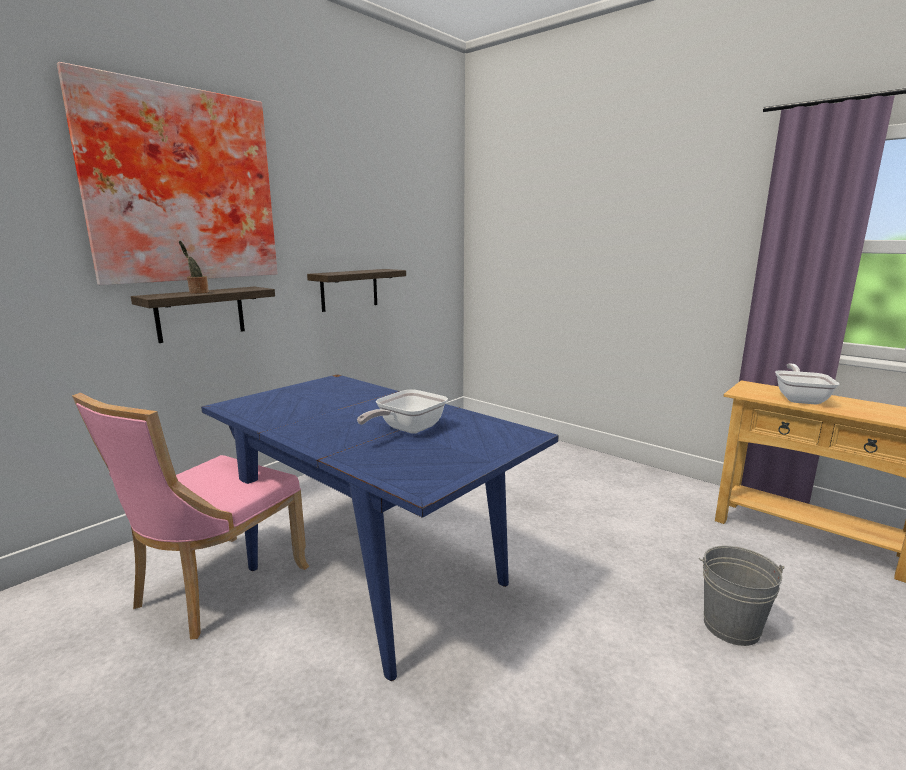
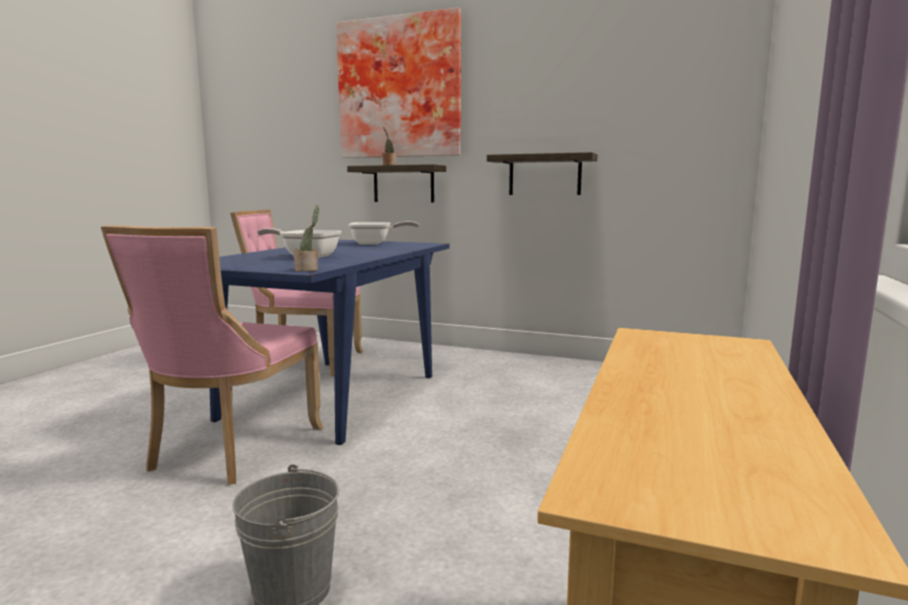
camera: 70 degrees right, 5 degrees down
(490, 660) = (230, 449): none -> pink chair
(525, 433) = (308, 270): none -> potted plant
(800, 398) = (681, 368): frying pan -> frying pan (375, 243)

